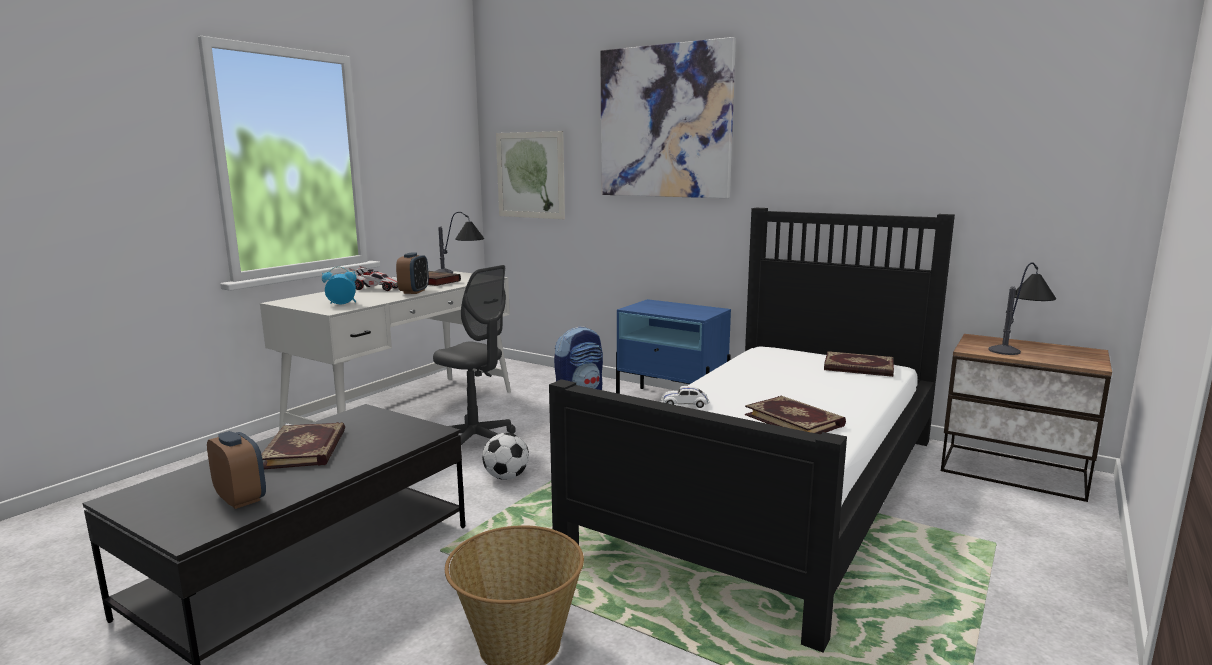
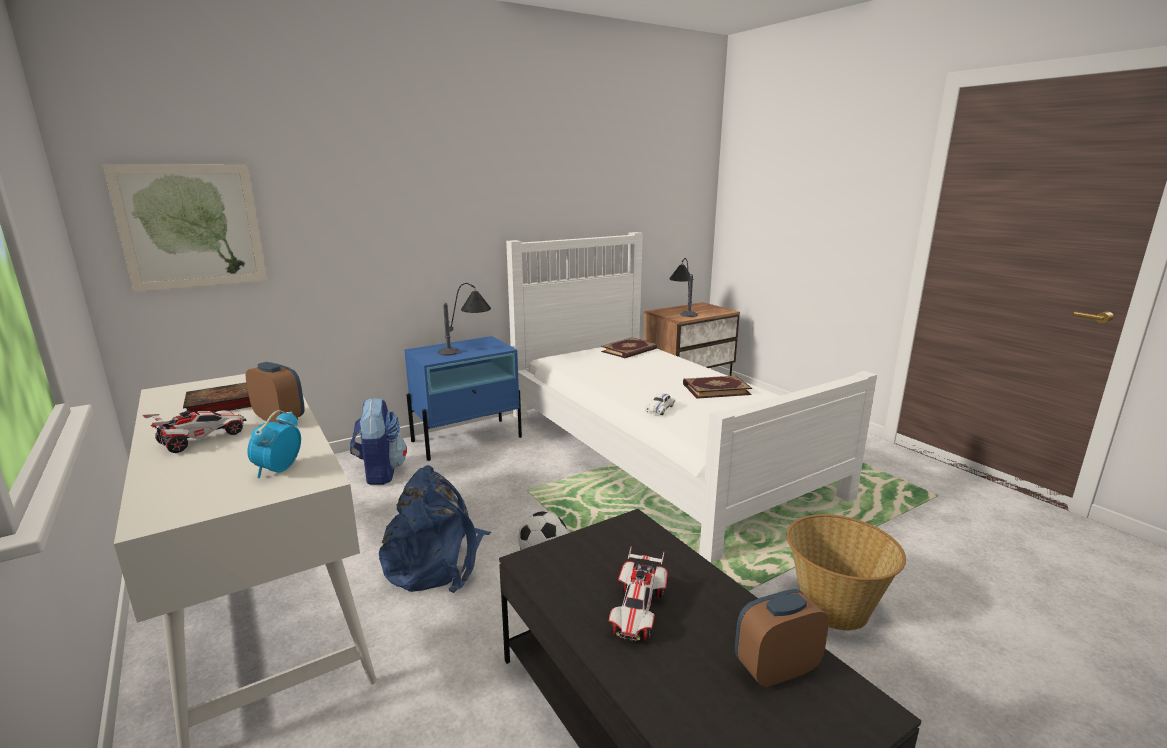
camera: 65 degrees left, 5 degrees up
(306, 449) = (638, 612): book -> toy car
(461, 274) = (204, 384): table lamp -> table lamp (467, 347)
(476, 443) = (436, 561): grey office chair -> blue backpack
(664, 122) = (399, 158): picture -> none
(773, 488) = (659, 450): black bed -> white bed

